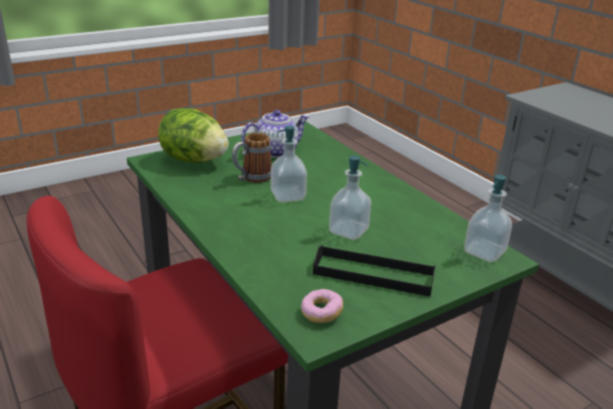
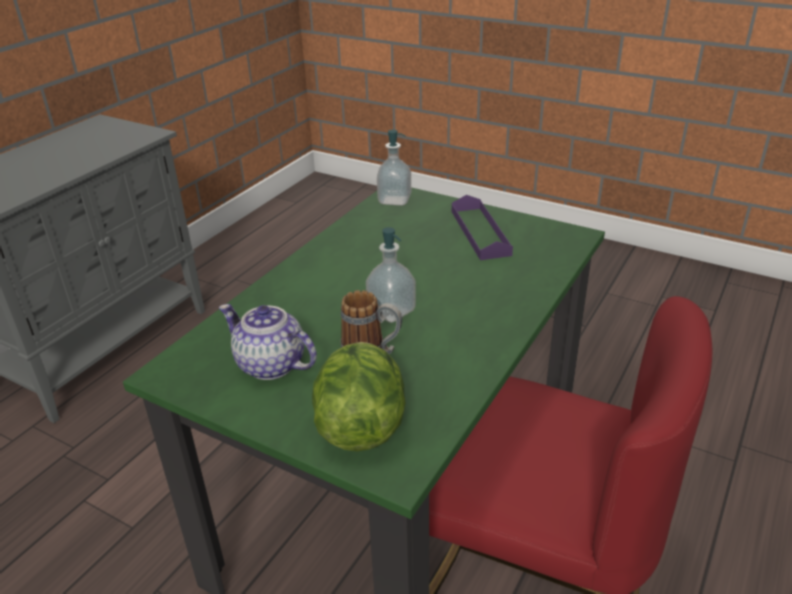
camera: 115 degrees left, 5 degrees up
(321, 313) = (553, 239): donut -> none
(348, 231) = (426, 259): soap dispenser -> none
(373, 274) = (480, 232): black tray -> purple tray

